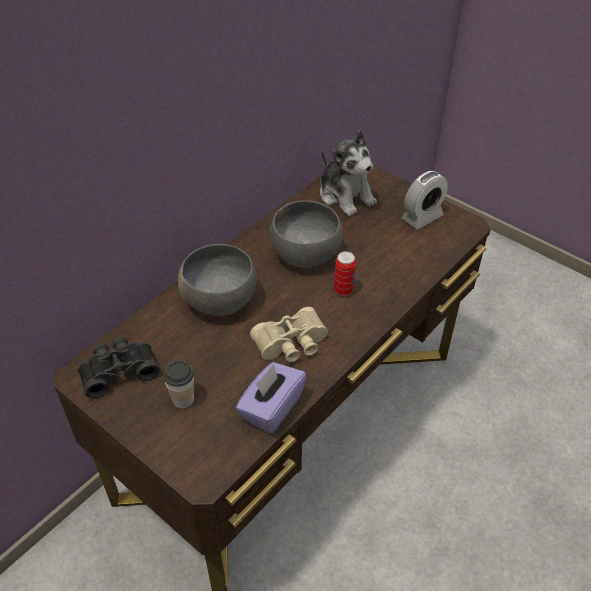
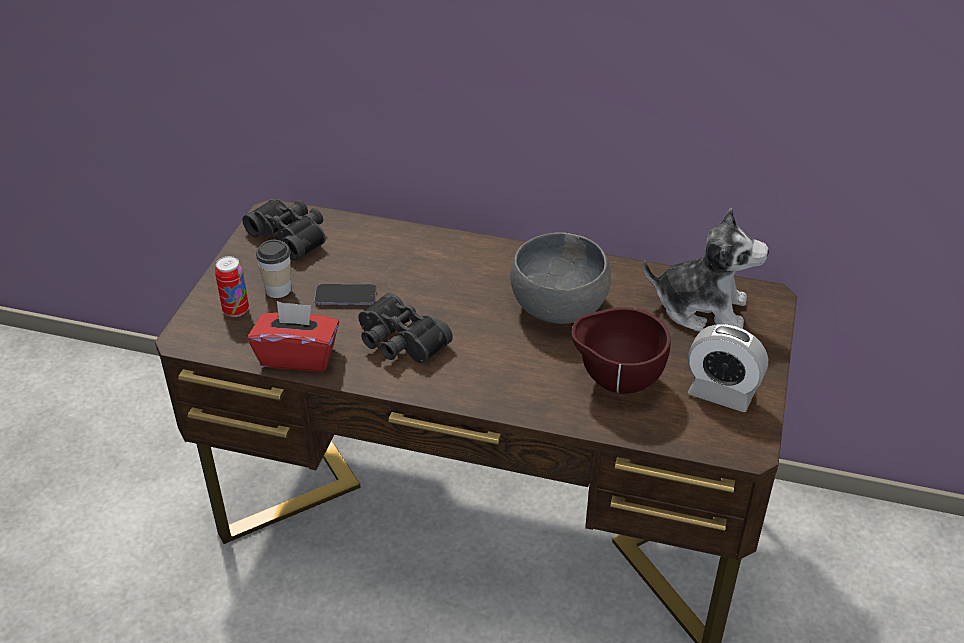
camera: 65 degrees right, 5 degrees down
(219, 299) = (432, 265): grey bowl -> none
(220, 359) = (345, 296): none -> phone
(271, 408) = (298, 356): purple tissue box -> red tissue box
(292, 345) = (399, 343): beige binoculars -> black binoculars
(343, 290) = (518, 358): can -> can (236, 310)
(345, 195) = (701, 307): plush toy -> plush toy turned 105 degrees counterclockwise
(390, 255) = (616, 382): none -> brown bowl

